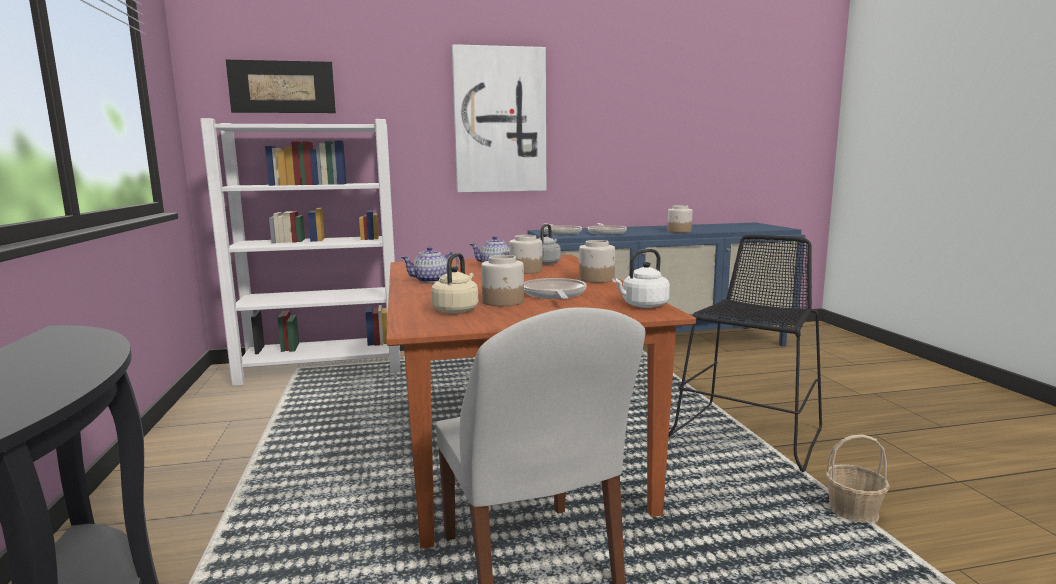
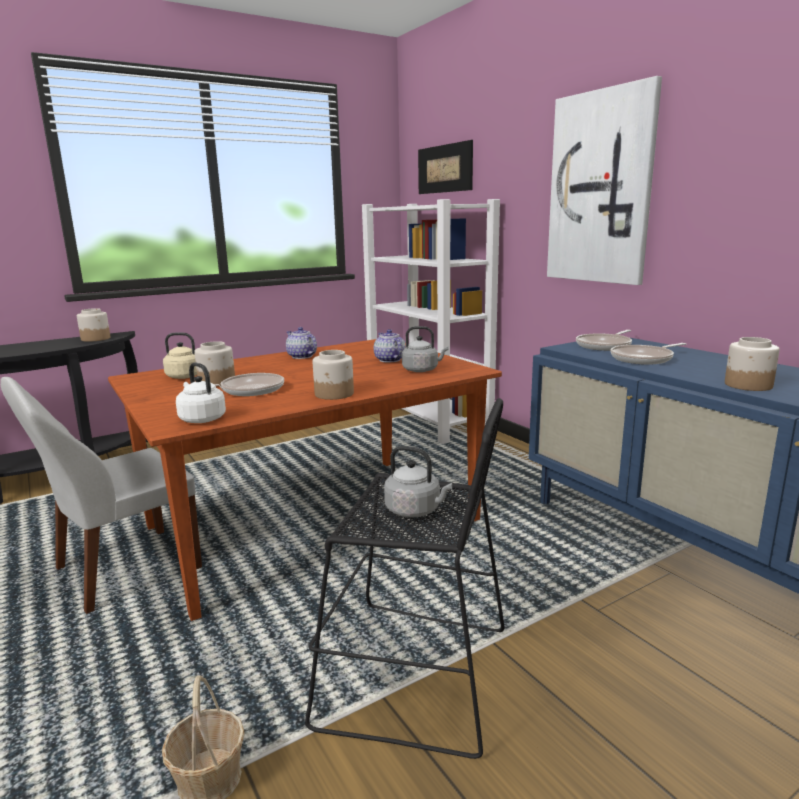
camera: 70 degrees right, 5 degrees up
(525, 271) = (367, 370): jar -> jar (96, 339)
(761, 310) = (415, 510): none -> grey kettle

